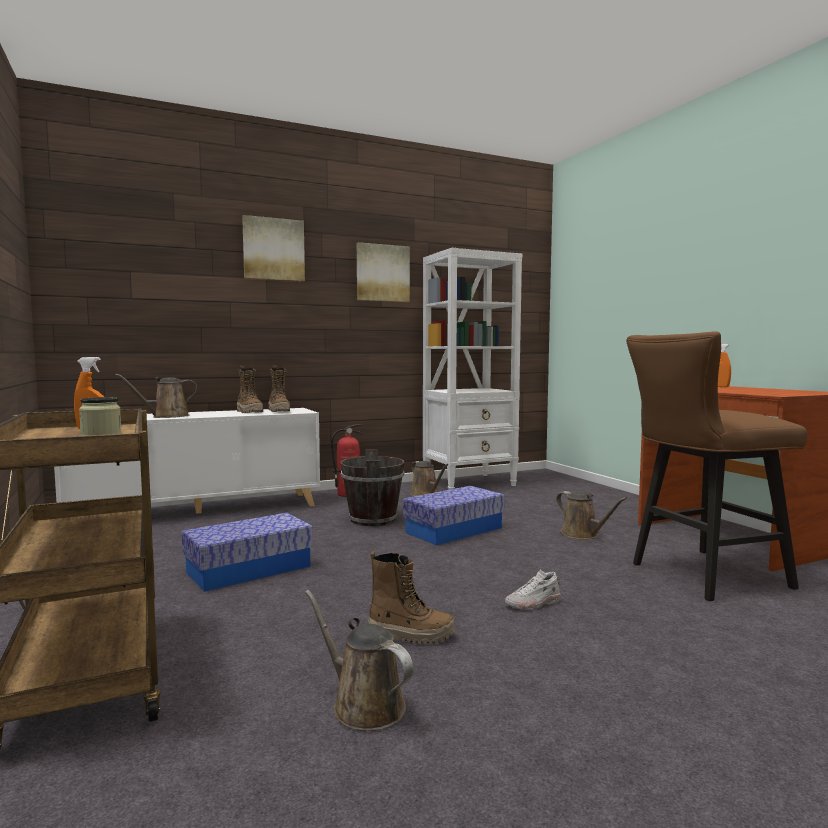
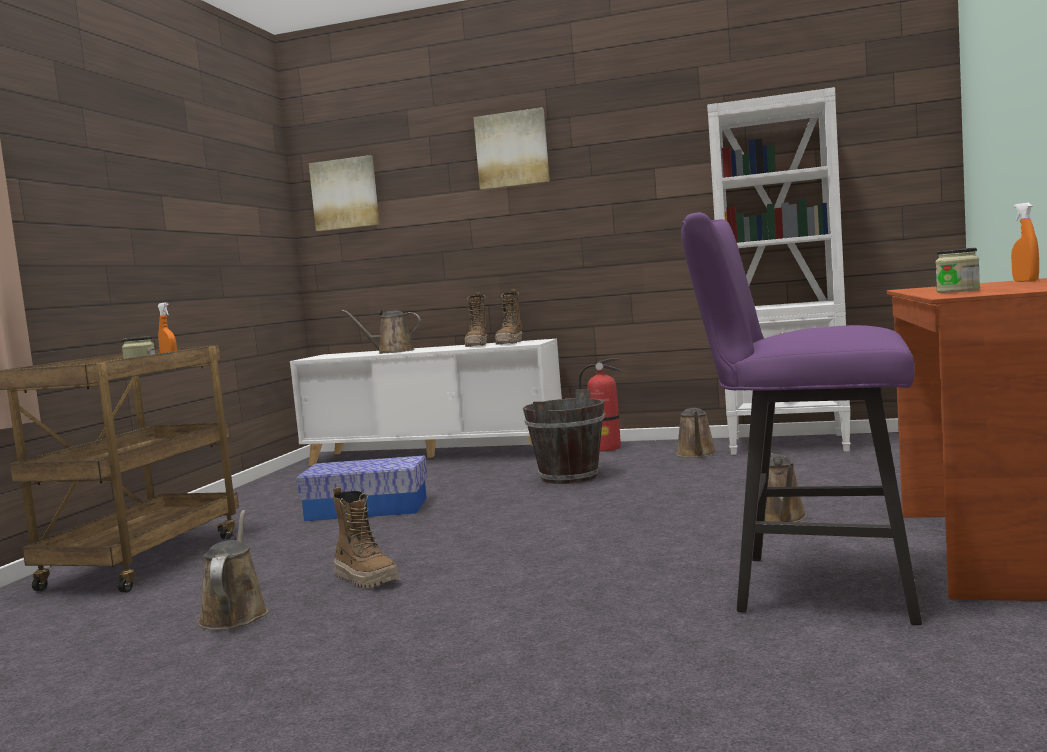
camera: 40 degrees right, 0 degrees up
(382, 273) = (654, 153): picture -> picture (345, 194)
(454, 530) = (628, 496): storage box -> none
(533, 603) = (529, 576): white shoe -> none
(700, 576) = (810, 586): brown stool -> purple stool
(742, 391) = (958, 291): none -> jar

